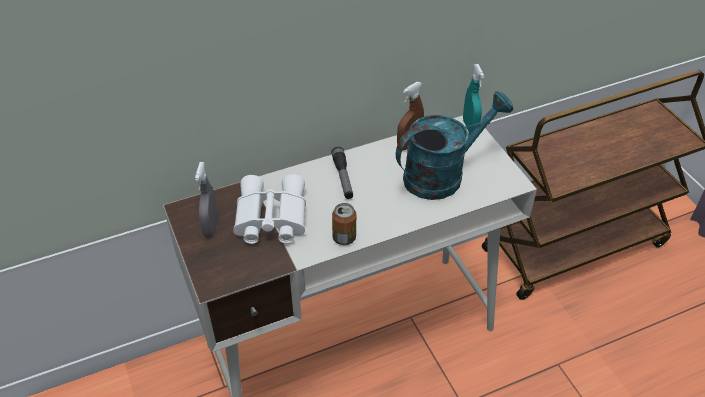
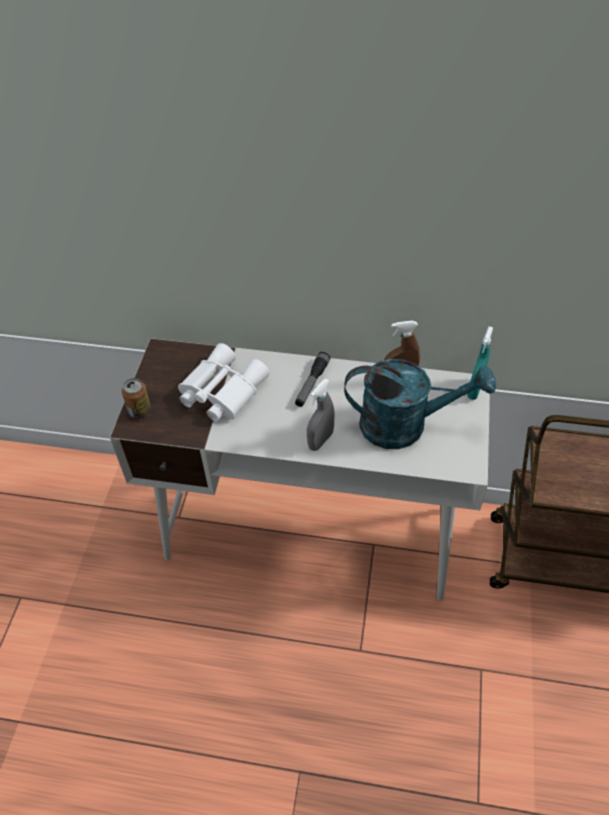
camera: 35 degrees right, 5 degrees up
(211, 227) = (169, 376): grey spray bottle -> grey spray bottle (320, 440)
(344, 238) = (266, 440): can -> can (140, 411)

